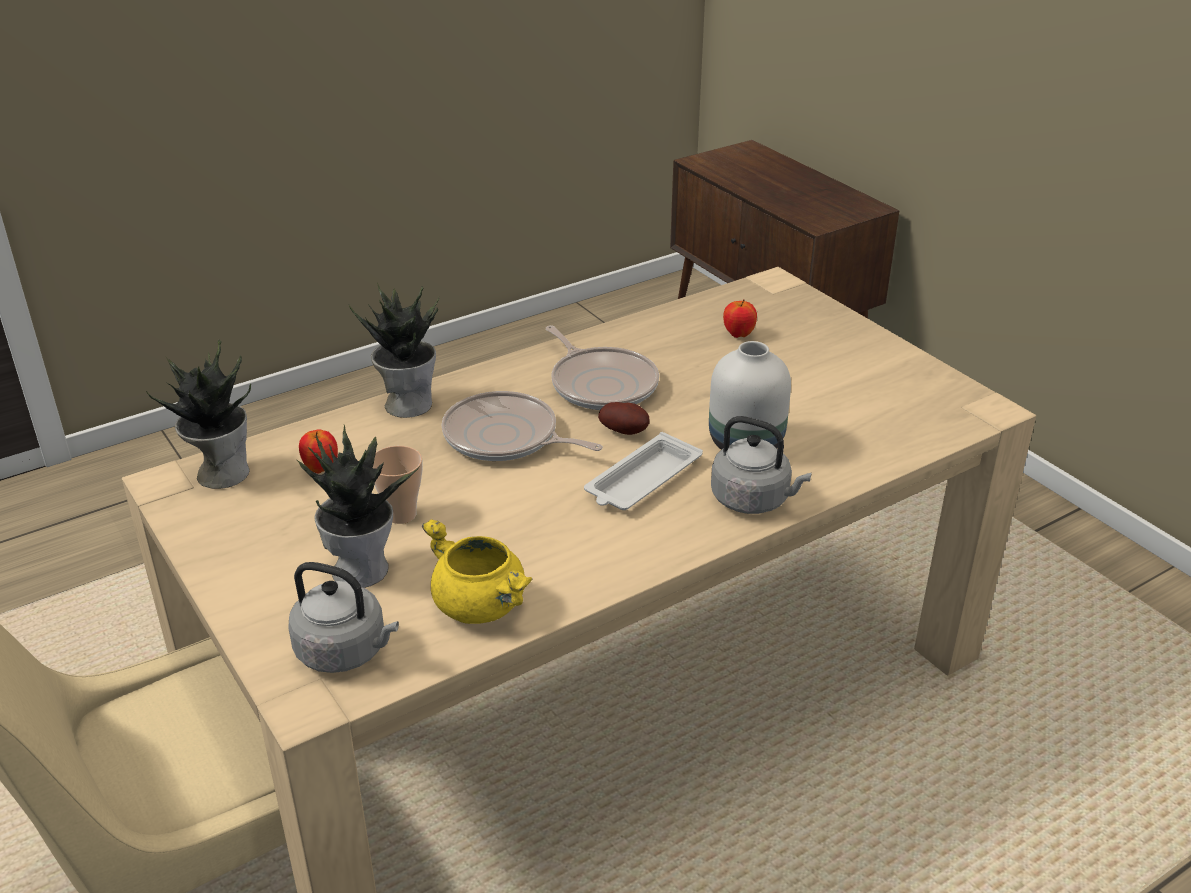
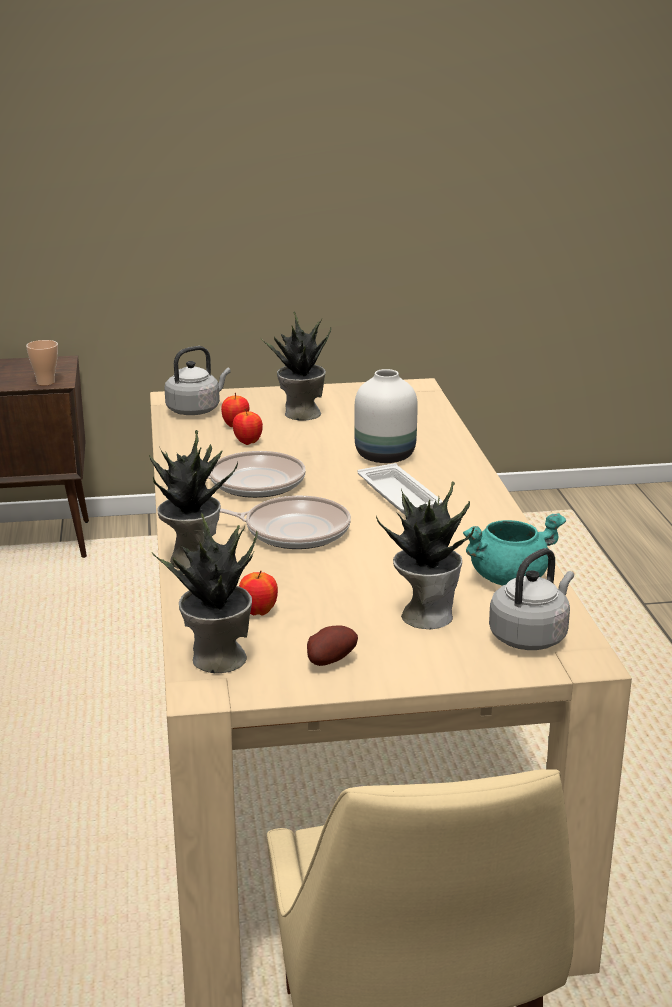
camera: 65 degrees left, 10 degrees down
(401, 515) = (363, 588): cup -> cup (45, 382)
(482, 606) = (509, 578): yellow cooking pot -> turquoise cooking pot
(506, 438) = (291, 530): frying pan -> frying pan turned 135 degrees counterclockwise
(626, 432) = (329, 488): potato -> potato (329, 661)
(701, 354) = (248, 442): none -> apple
(754, 500) = (455, 469): grey kettle -> grey kettle (196, 410)
(811, 361) = (301, 414): none -> potted plant

